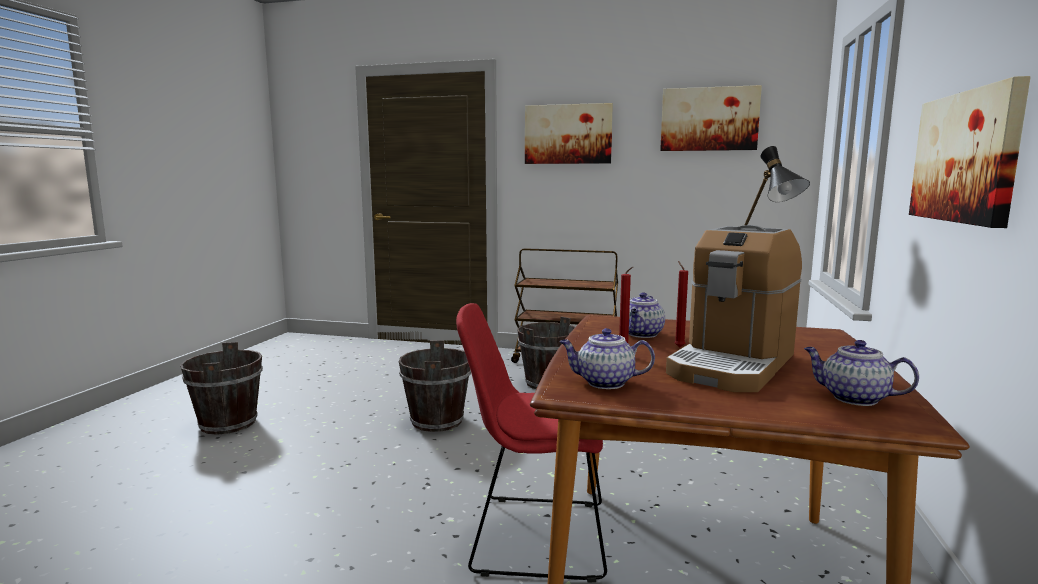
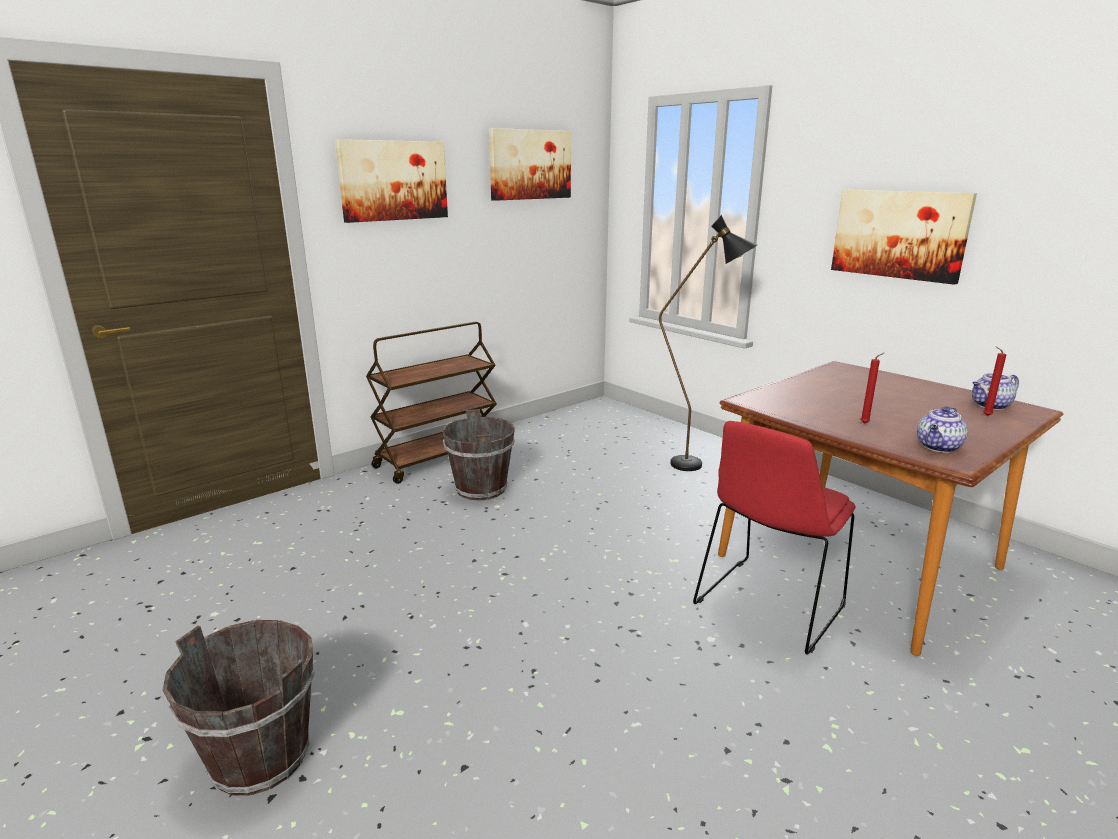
camera: 55 degrees left, 10 degrees up
(437, 421) = (492, 578): brown bucket -> none
(642, 334) = (809, 404): teapot -> none
(678, 347) = (854, 405): red candle -> red candle (985, 415)
(732, 364) = (908, 407): coffee machine -> none

